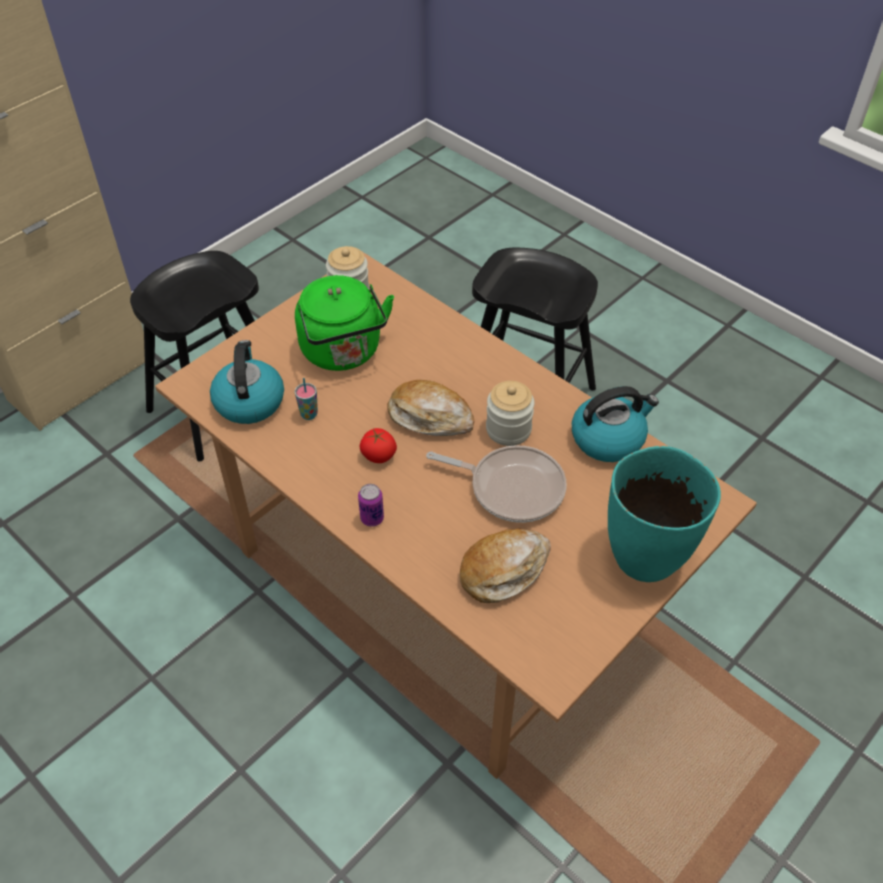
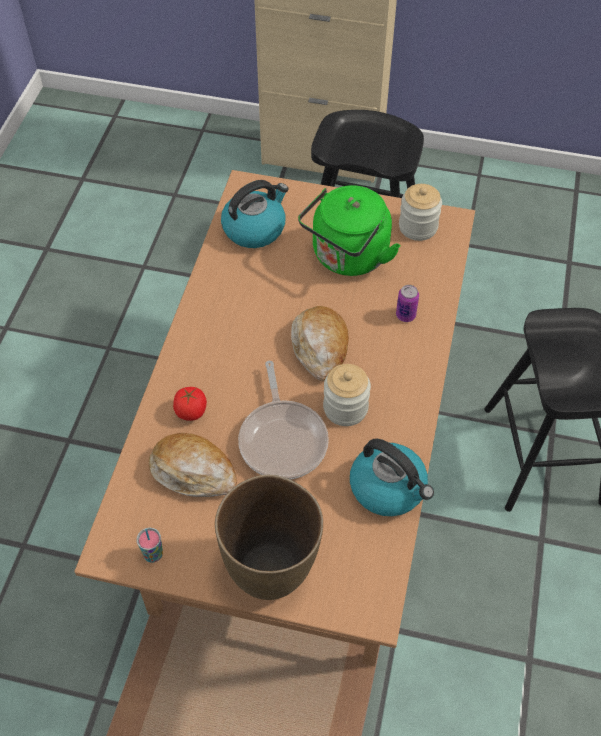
camera: 60 degrees right, 5 degrees up
(309, 414) = (267, 270): cup -> cup (153, 555)
(372, 518) = (191, 360): can -> can (405, 315)
(378, 455) = (256, 334): tomato -> tomato (191, 411)
(645, 556) = (271, 572): turquoise vase -> brown vase

